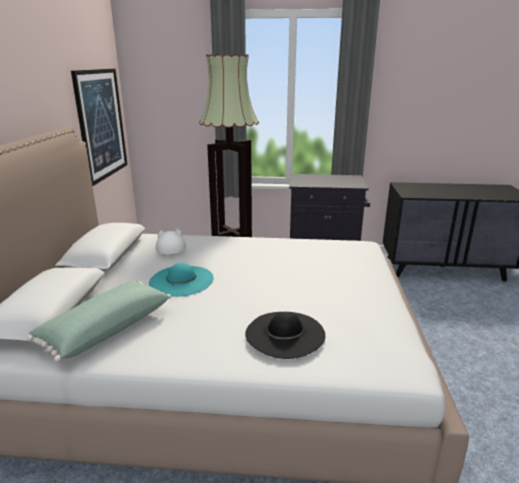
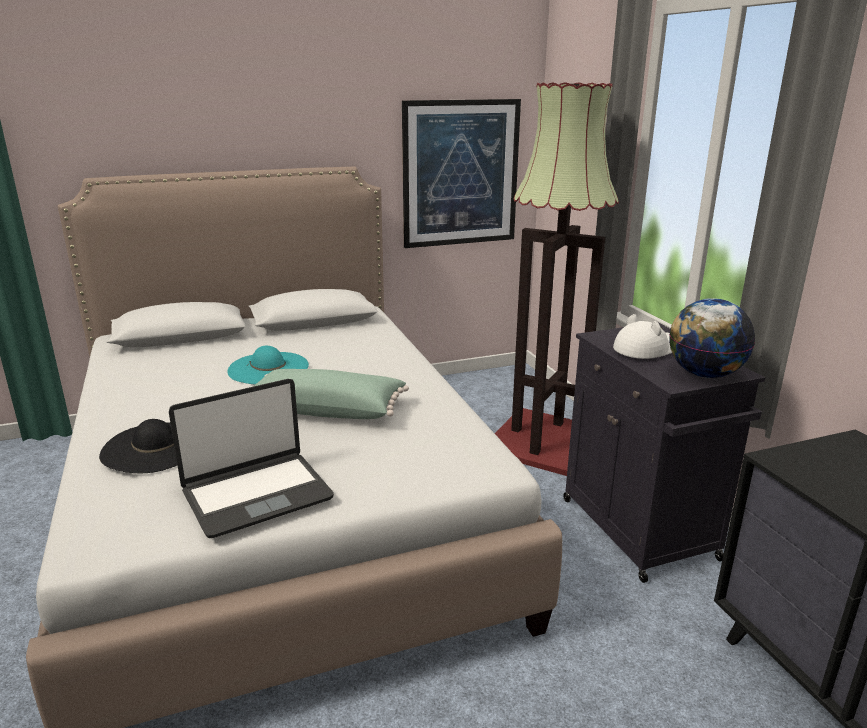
camera: 65 degrees right, 0 degrees up
(106, 328) = (154, 364): green pillow -> green pillow (327, 410)
(170, 246) = (358, 341): white hat -> white hat (646, 349)
(353, 180) = (704, 374): none -> globe
(368, 303) = (256, 494): none -> laptop

